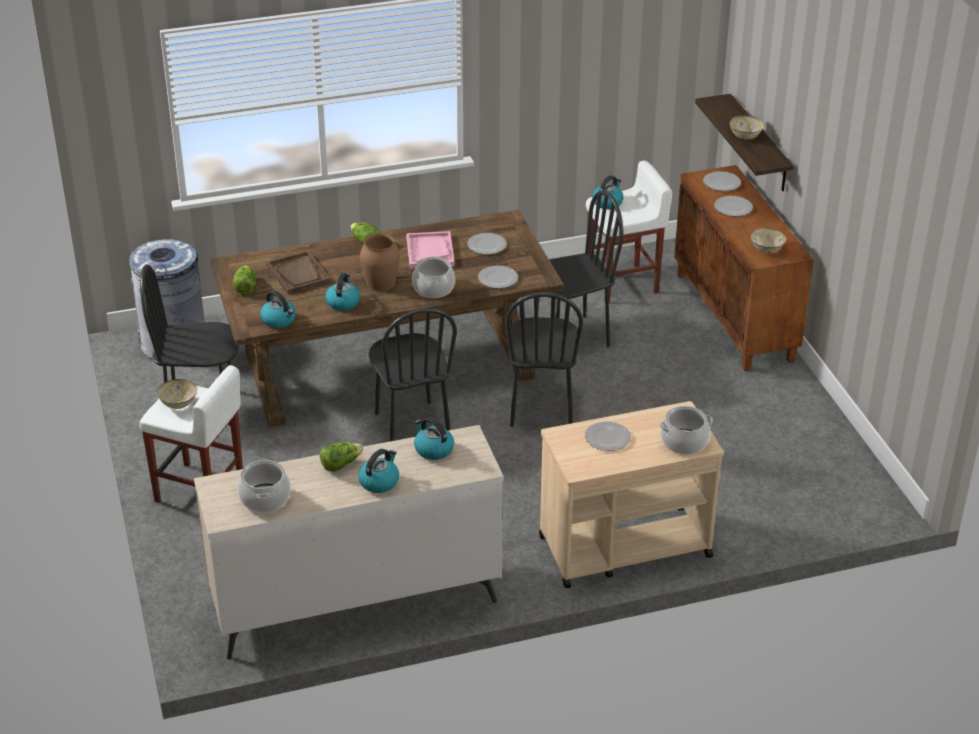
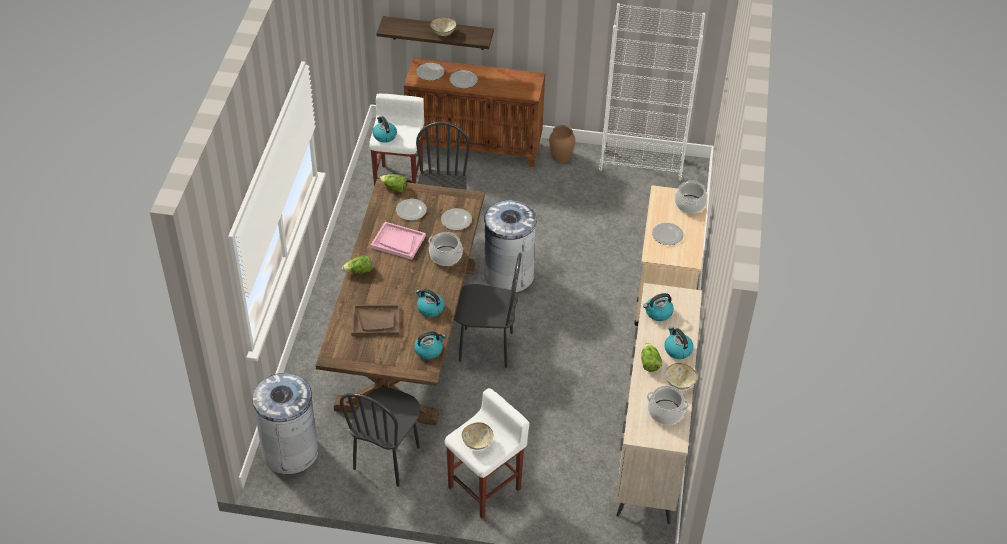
camera: 65 degrees left, 10 degrees up
(245, 287) = (372, 356): lettuce -> lettuce (394, 188)
(381, 283) = (419, 280): brown vase -> brown vase (561, 156)
(541, 408) = (509, 275): black chair -> grey trash can
(766, 250) = (521, 87): bowl -> bowl (680, 383)
(841, 459) = (641, 165): none -> white bookcase

